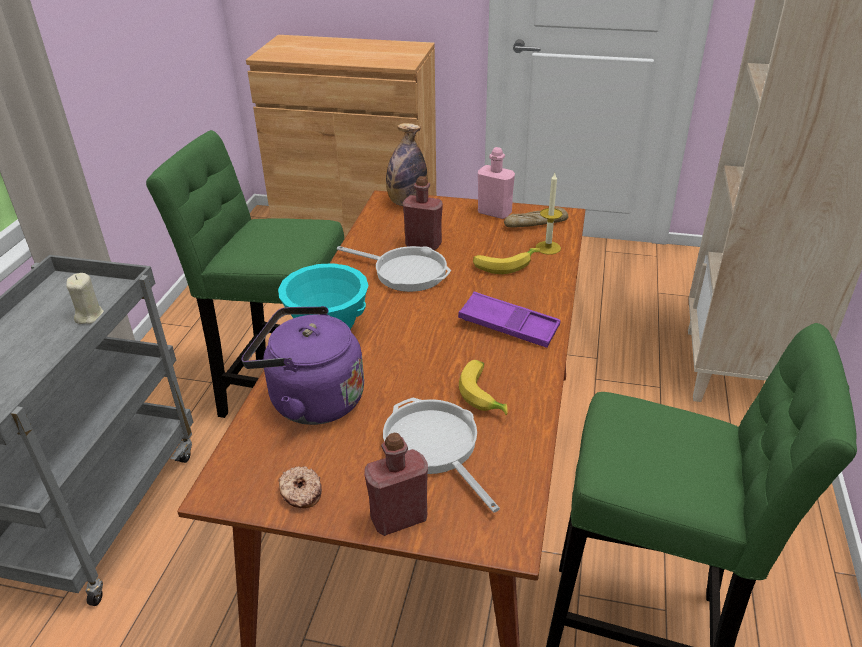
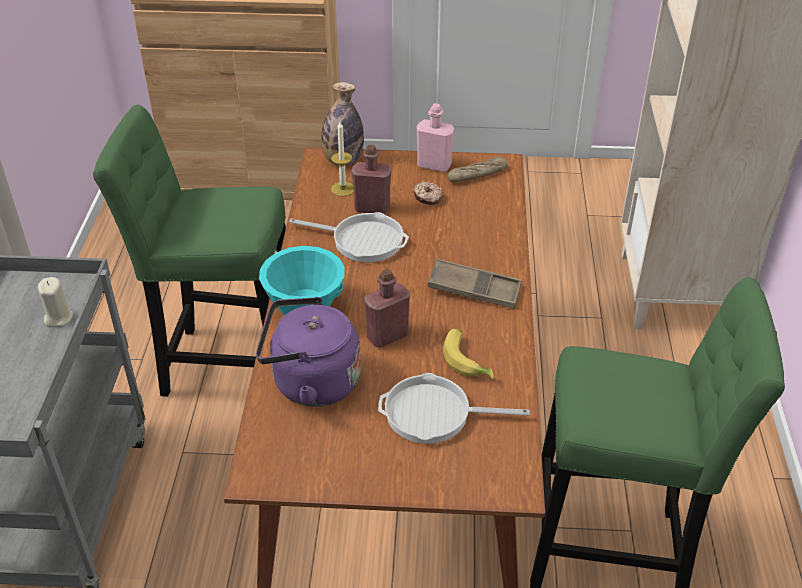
camera: 10 degrees left, 5 degrees up
(300, 493) = (328, 469): donut -> donut (428, 198)
(399, 518) = (420, 481): red bottle -> red bottle (387, 336)
(434, 447) = (434, 414): frying pan -> frying pan turned 45 degrees counterclockwise
(504, 264) = (456, 224): banana -> none
(508, 325) = (474, 289): purple tray -> brown tray
(548, 248) = (494, 202): candle -> candle (343, 189)

